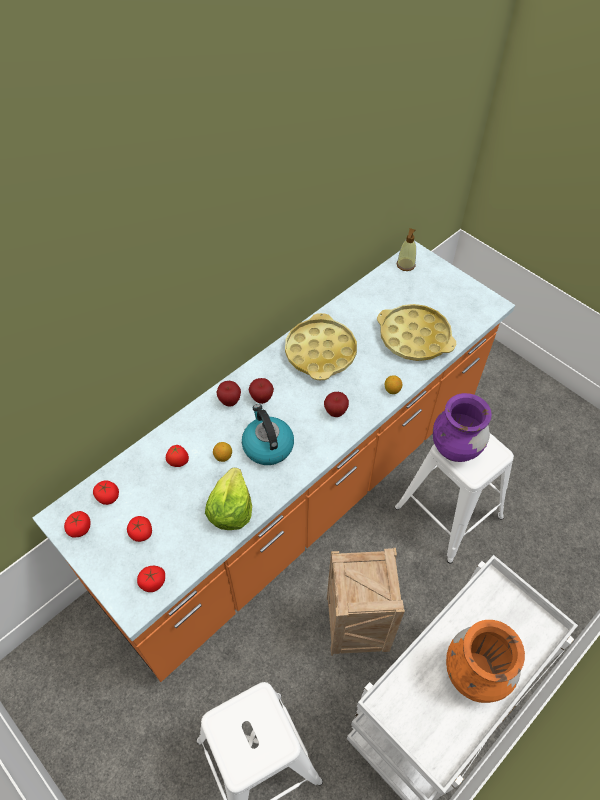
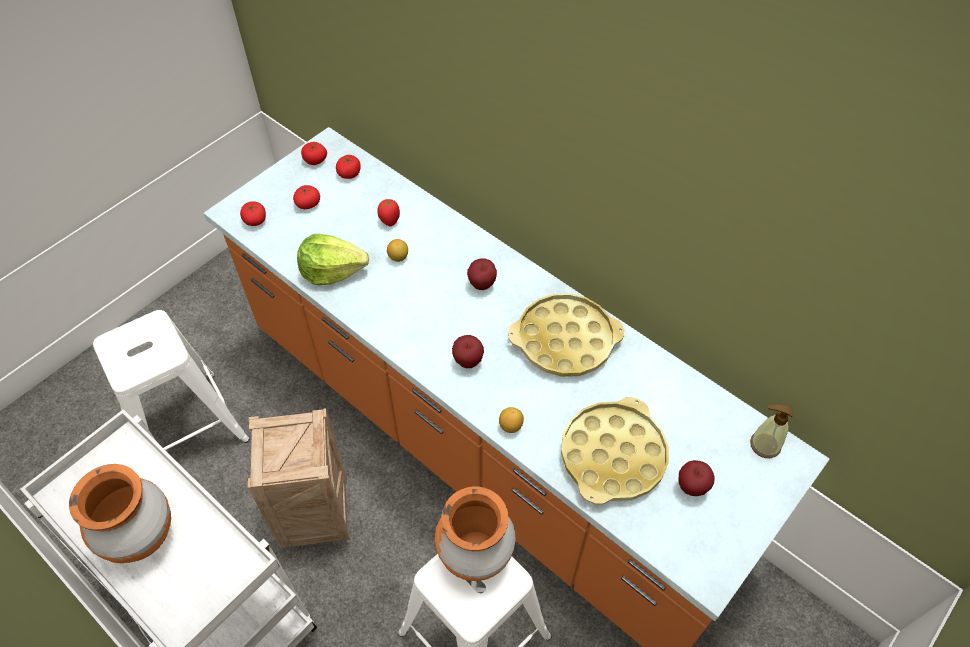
camera: 85 degrees right, 0 degrees up
(230, 401) = (475, 255): apple -> apple (691, 487)
(267, 446) = (414, 296): kettle -> none
(455, 449) = (475, 554): purple vase -> orange vase

